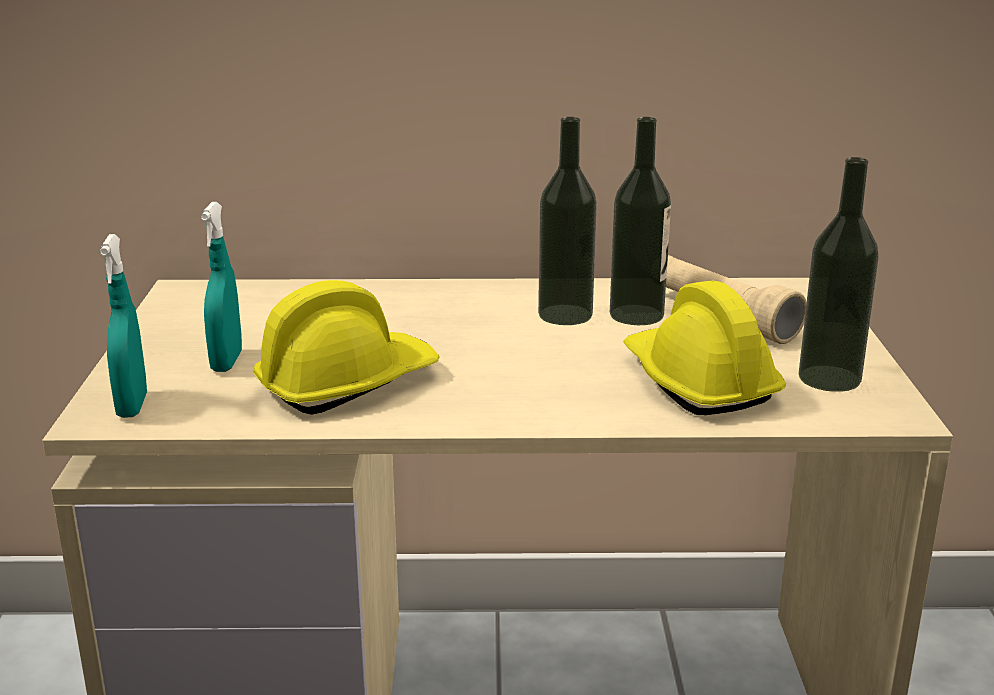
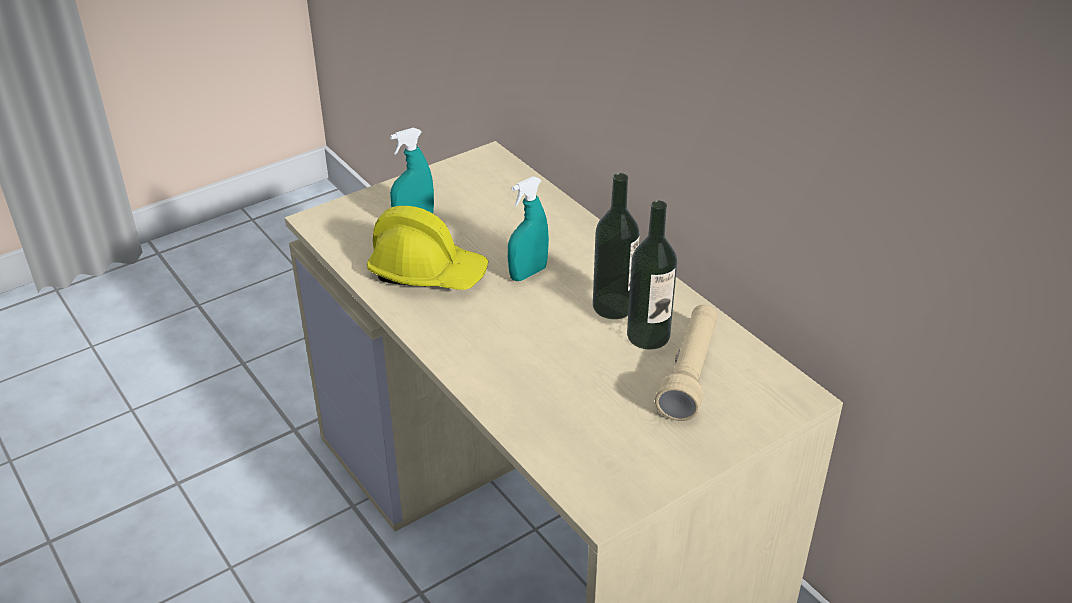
camera: 55 degrees right, 15 degrees up
(132, 406) = (338, 222): turquoise spray bottle -> turquoise spray bottle (528, 273)
(697, 382) = (564, 402): yellow hard hat -> none
(829, 378) = (633, 459): bottle -> none

